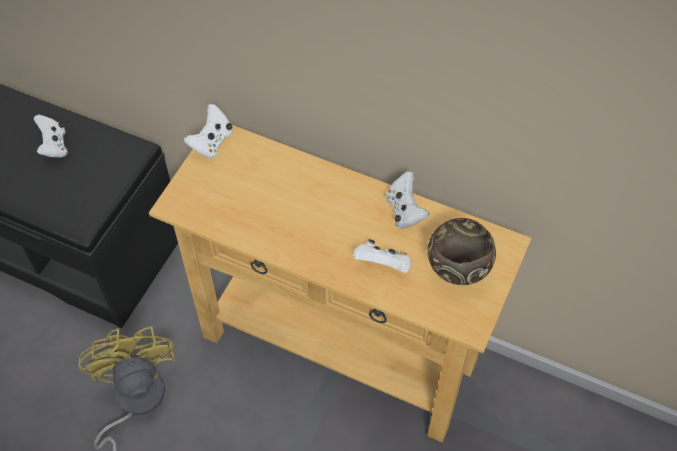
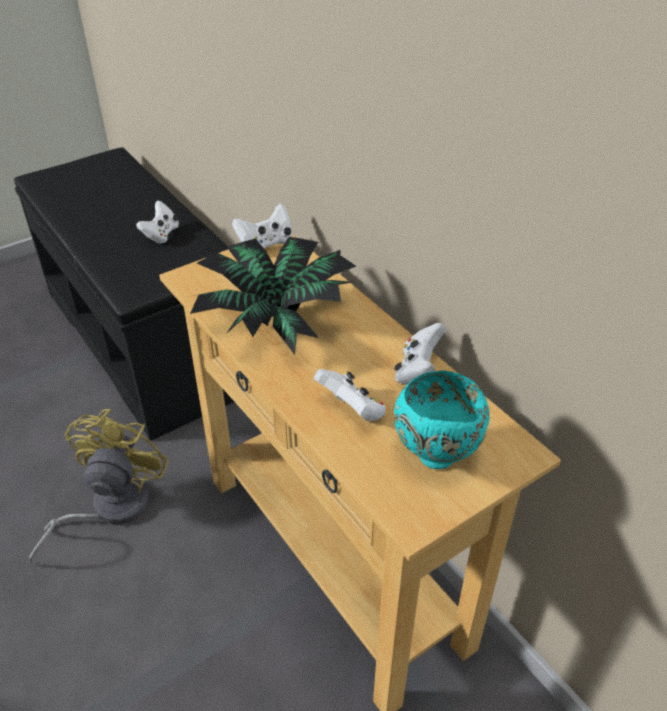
camera: 30 degrees right, 15 degrees down
(276, 212) = (277, 318): none -> potted plant
(456, 272) = (435, 454): brown bowl -> turquoise bowl

